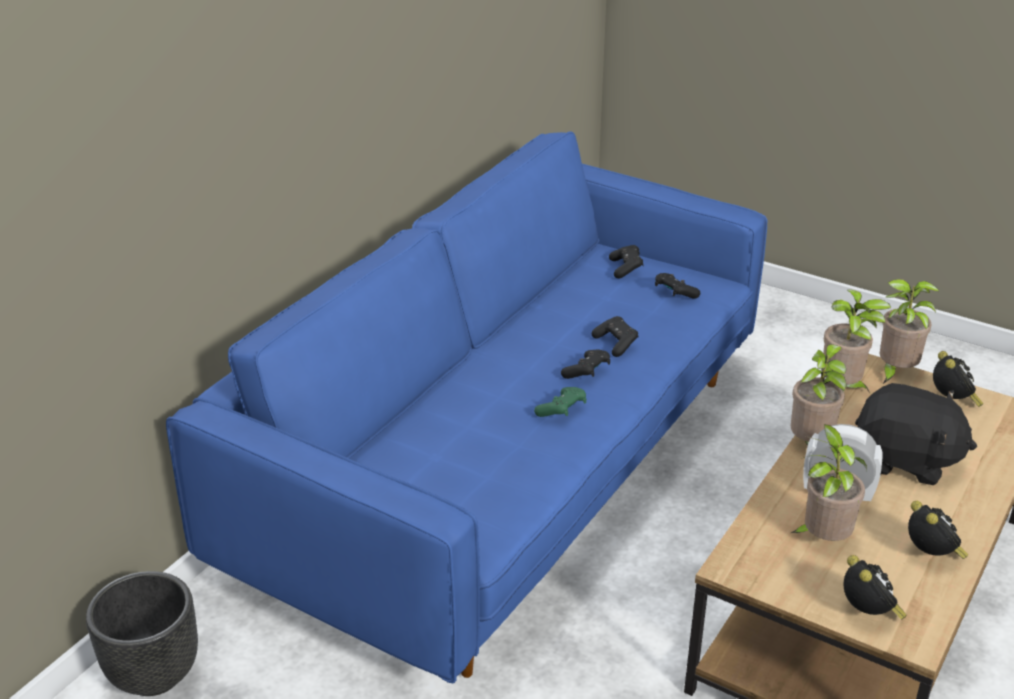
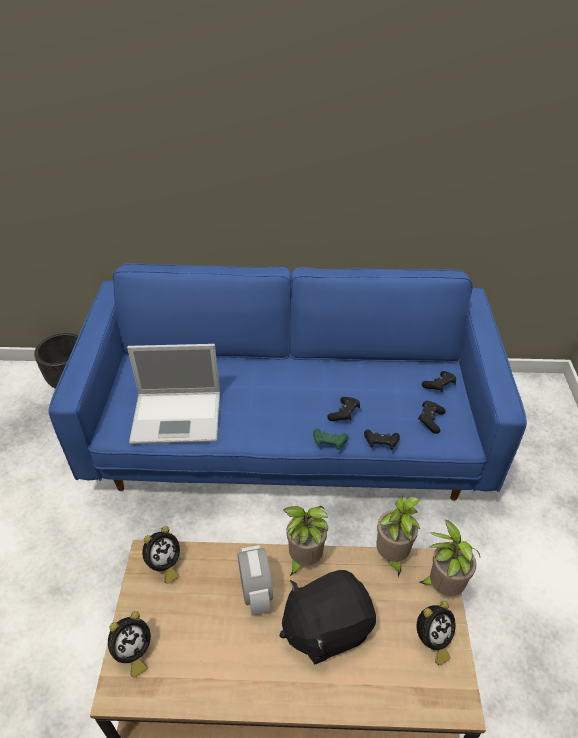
camera: 60 degrees right, 10 degrees up
(503, 473) = (178, 416): none -> laptop
(562, 411) = (254, 417): green game controller -> green game controller (329, 443)
(587, 373) = (302, 413): black game controller -> black game controller (381, 444)
(822, 539) = (200, 599): potted plant -> none
(905, 460) = (326, 627): black plush toy -> black plush toy turned 75 degrees clockwise
(931, 556) = (216, 678): alarm clock -> alarm clock (164, 565)

